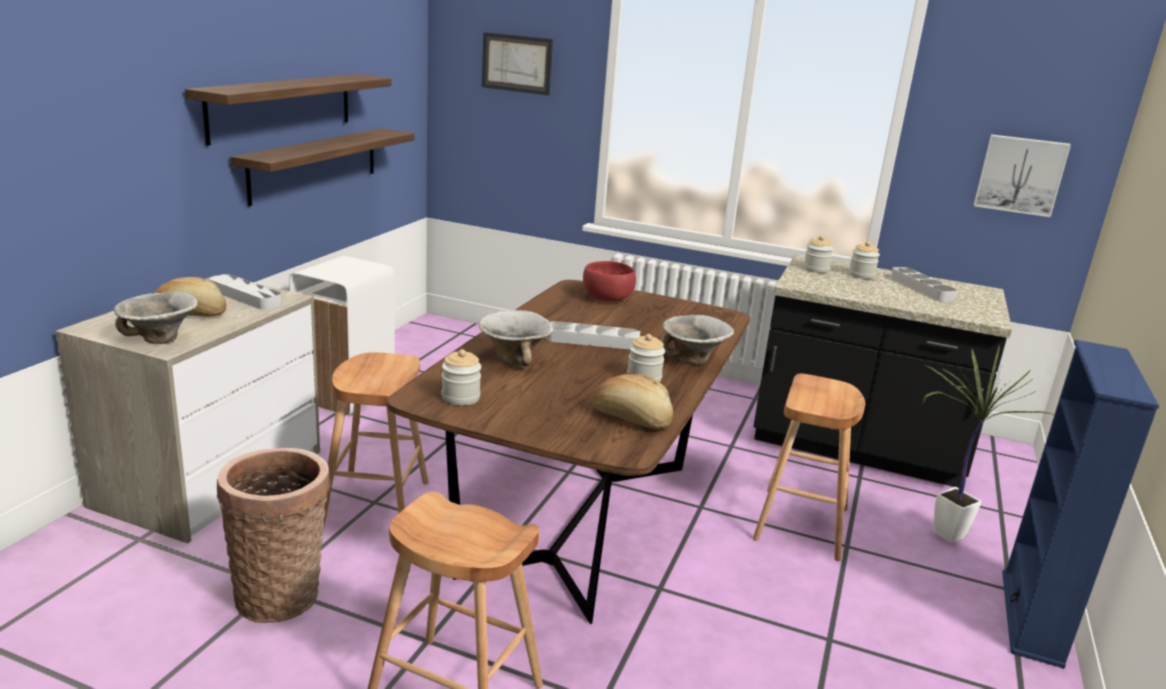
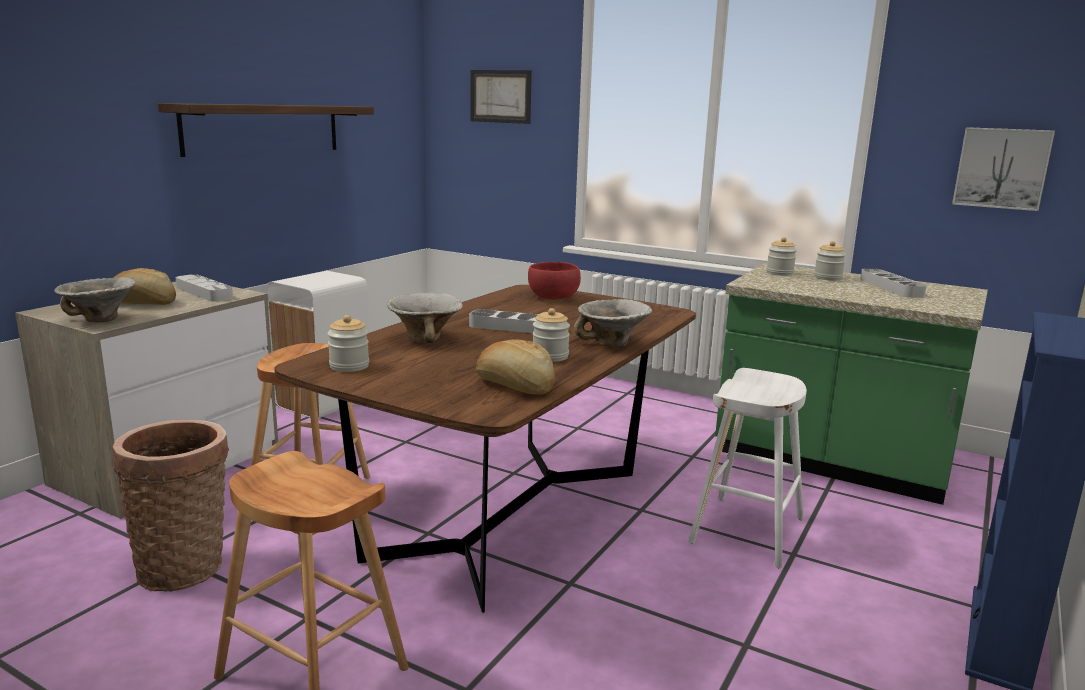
camera: 10 degrees right, 5 degrees down
(315, 164) = (300, 185): shelf -> none
(801, 523) = (747, 530): brown stool -> white stool
(857, 446) = (832, 461): black counter -> green counter
(942, 535) = (908, 548): potted plant -> none

